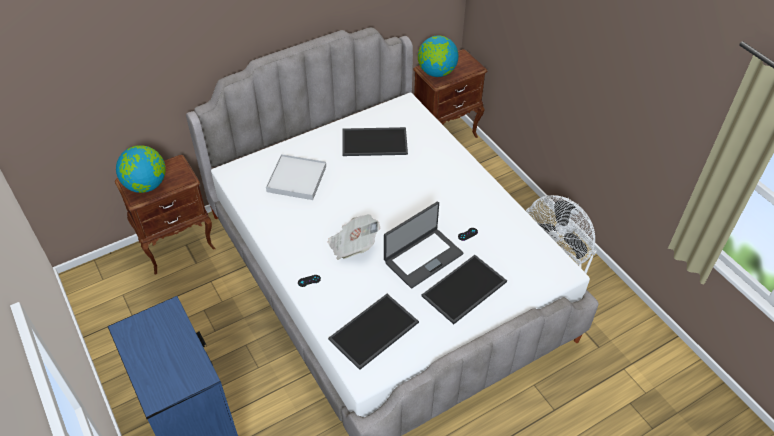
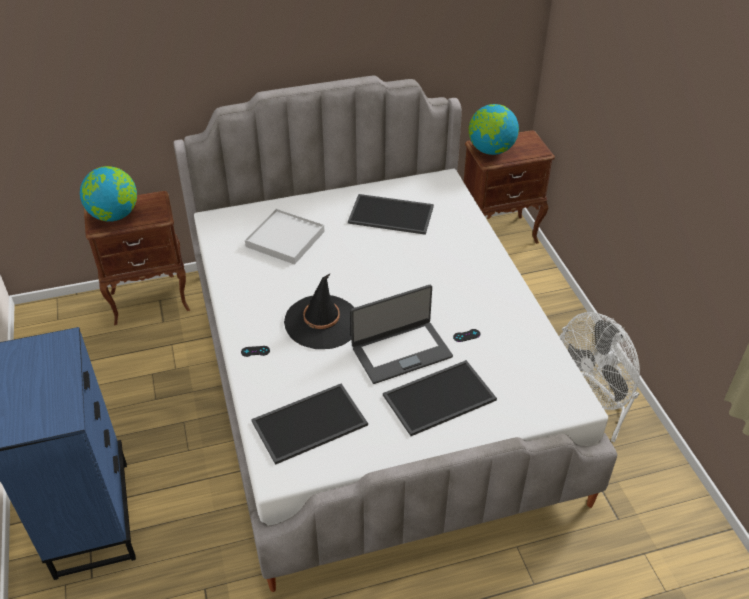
camera: 15 degrees right, 5 degrees down
(353, 245) = (322, 322): newspaper -> black hat

